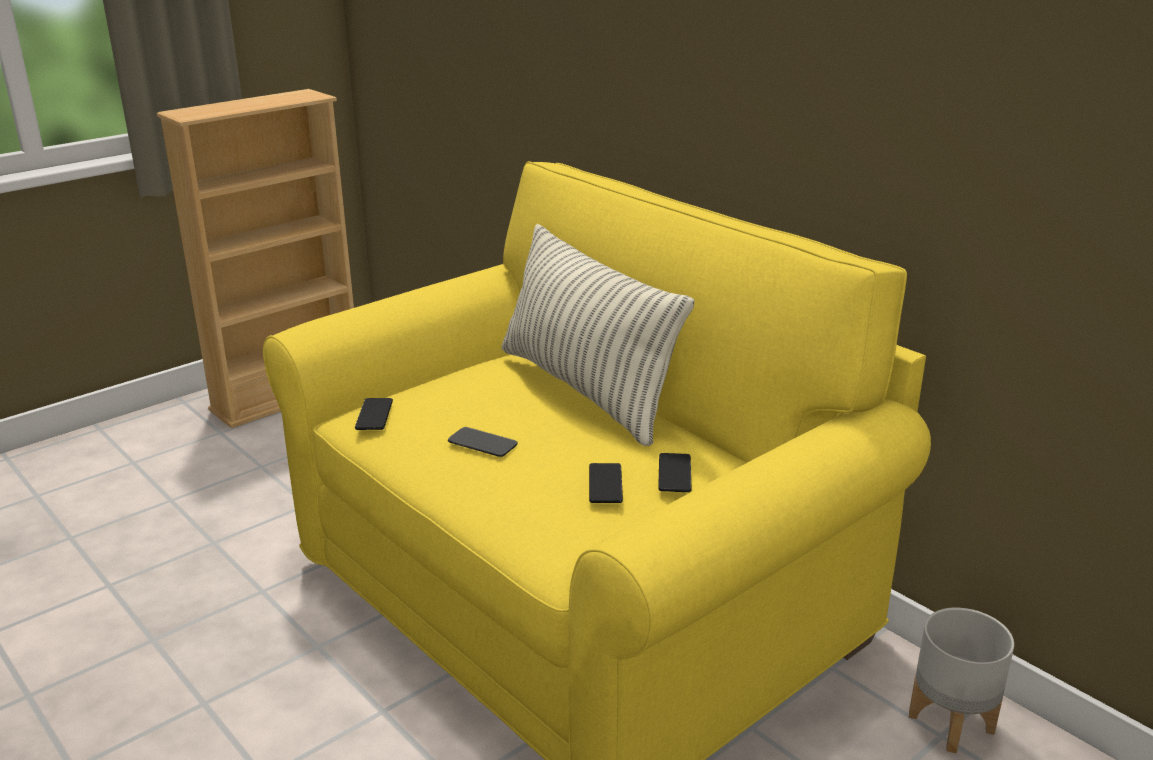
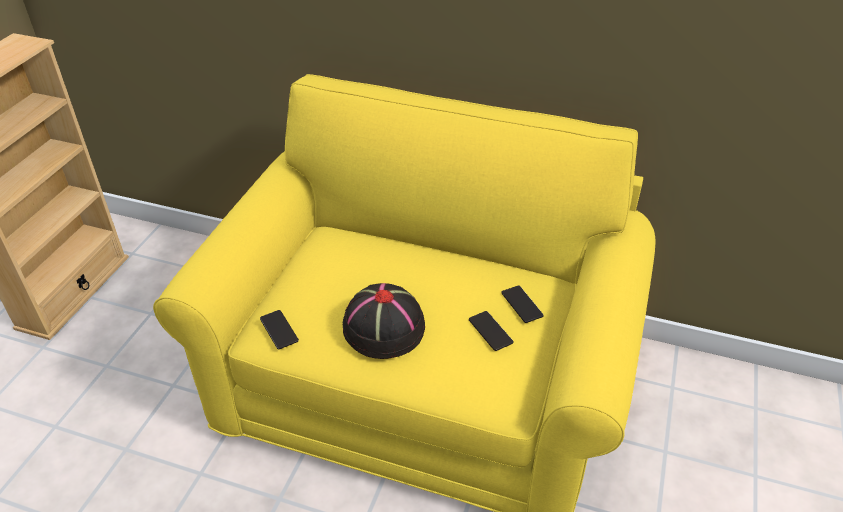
camera: 30 degrees left, 15 degrees up
(482, 443) = (383, 328): phone -> black hat
(585, 390) = (406, 251): pillow -> none
(952, 722) = (672, 376): grey planter -> none

